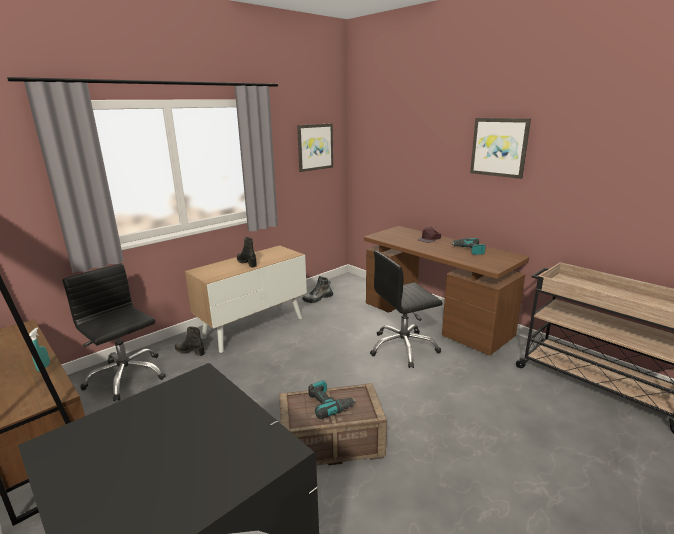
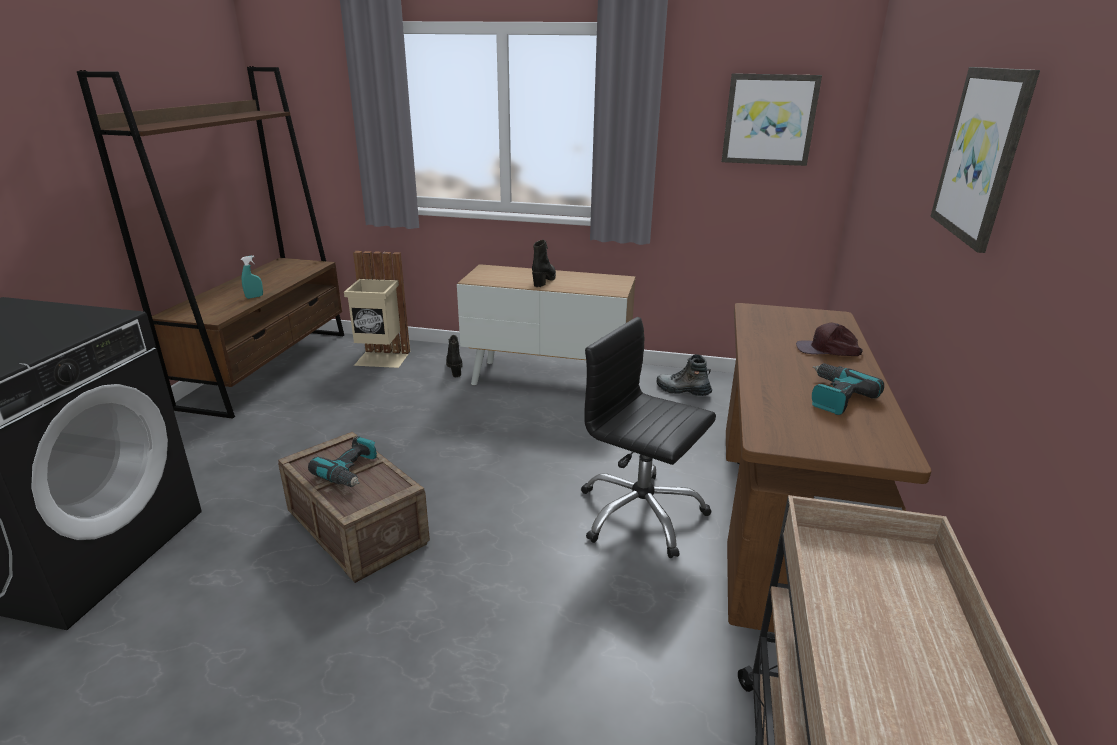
camera: 55 degrees right, 5 degrees up
(126, 376) = (382, 359): black office chair -> beige trash can

